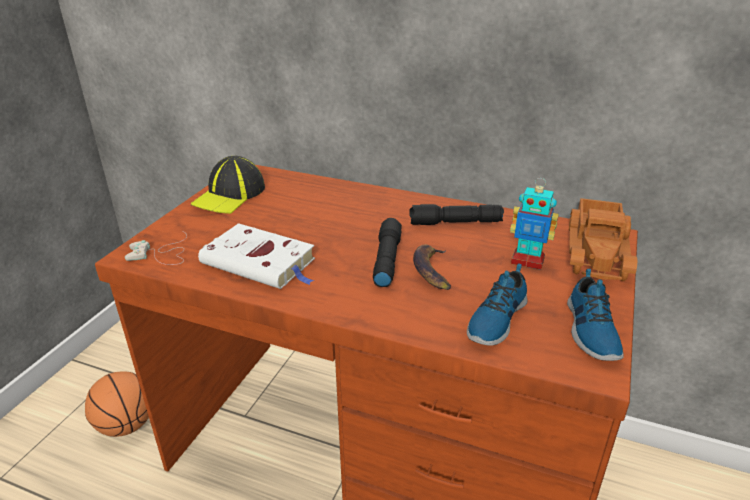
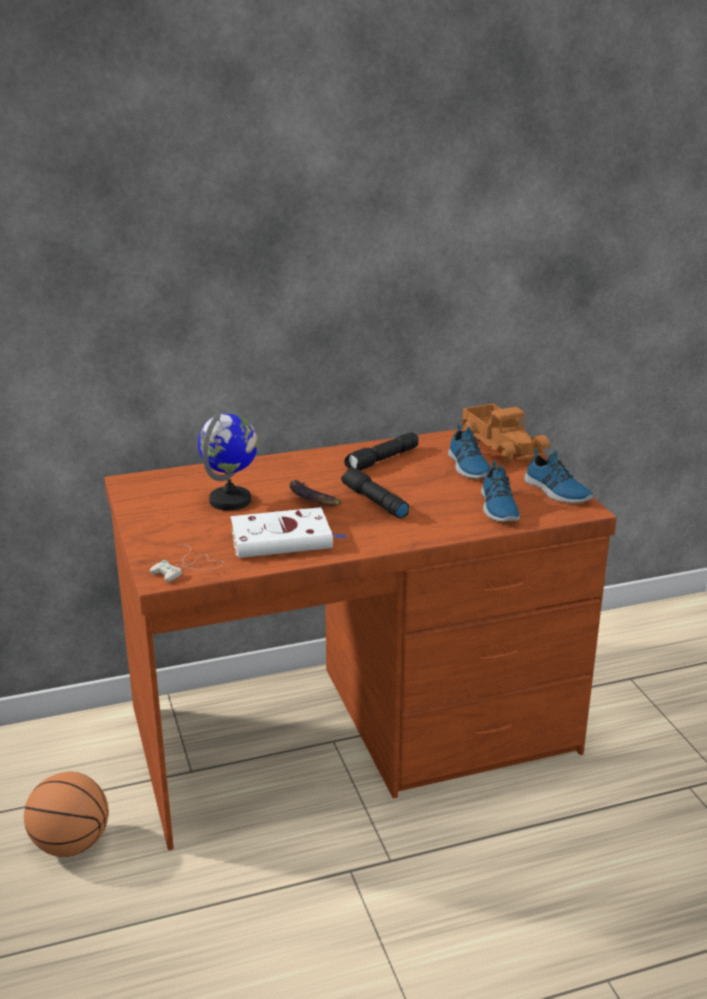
camera: 40 degrees left, 5 degrees down
(229, 195) = (155, 506): cap -> none
(282, 212) = (231, 500): none -> globe
(431, 271) = (416, 496): banana -> banana (311, 498)
(527, 261) = (468, 467): toy robot -> shoe

